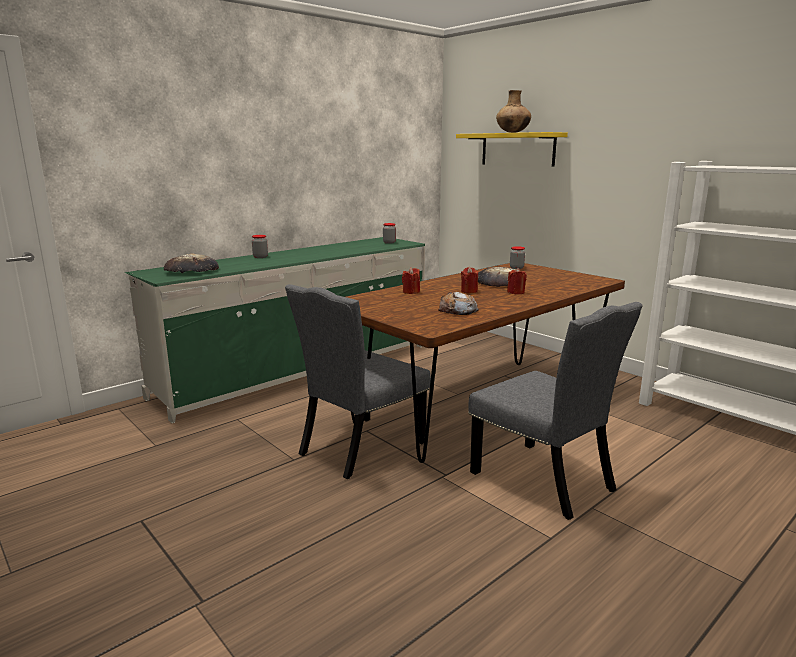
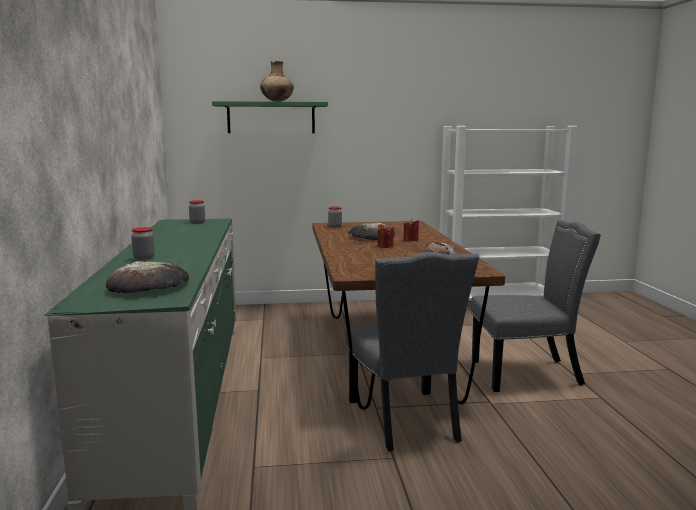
camera: 55 degrees left, 5 degrees down
(411, 292) = (357, 256): red candle -> none
(517, 149) = (271, 118): yellow shelf -> green shelf

